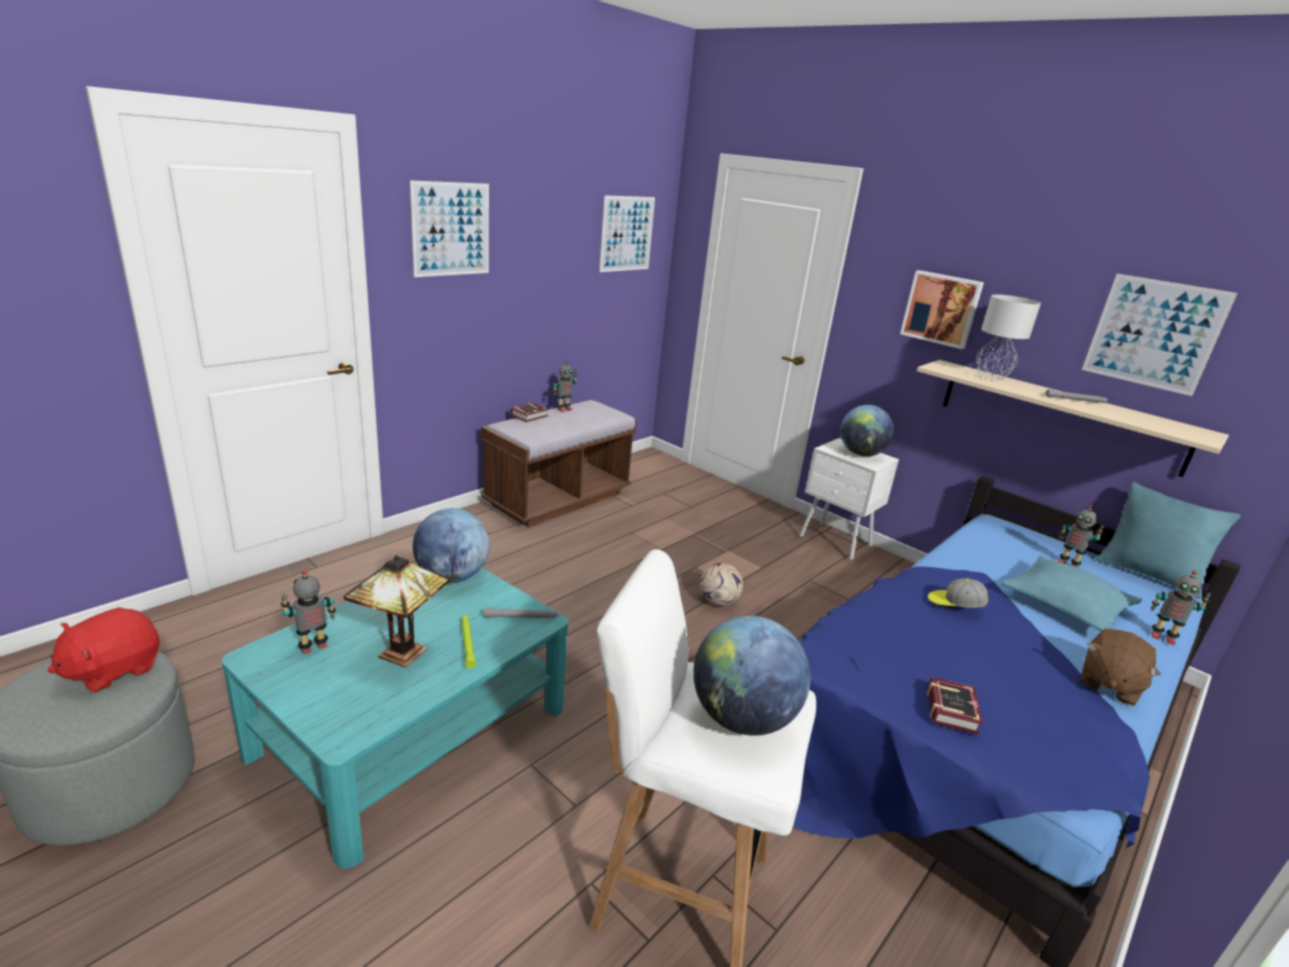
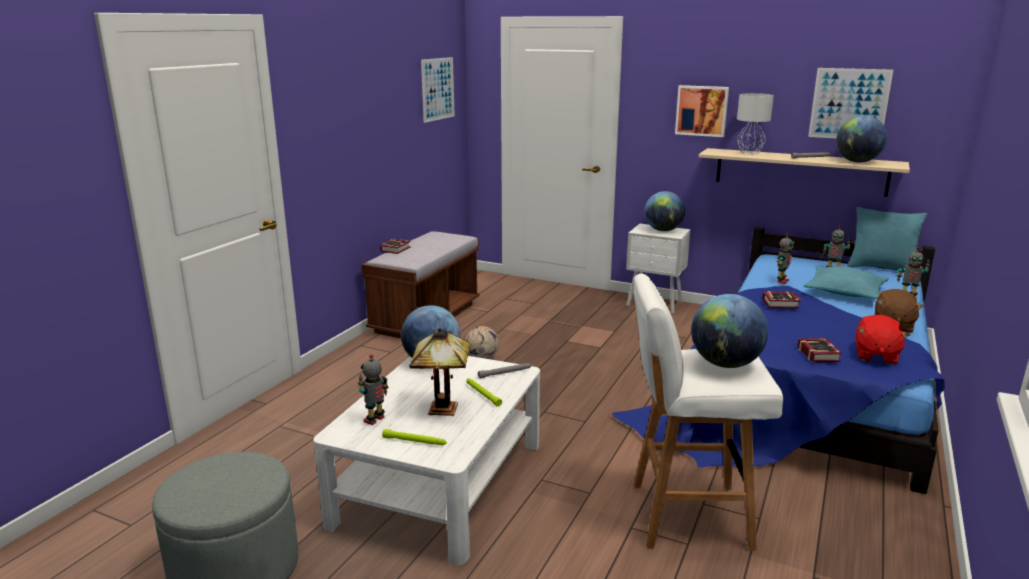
camera: 15 degrees left, 5 degrees down
(113, 669) = (233, 467): red plush toy -> red plush toy (875, 356)
(326, 696) = (415, 441): none -> green flashlight
(412, 731) = (440, 482): turquoise coffee table -> white coffee table
(451, 229) = (327, 99): picture -> none
(564, 409) = (418, 240): toy robot -> toy robot (781, 281)
(719, 601) = (599, 358): football -> football (482, 357)
(955, 604) = (782, 304): cap -> book
(1143, 420) = (857, 162): none -> globe

